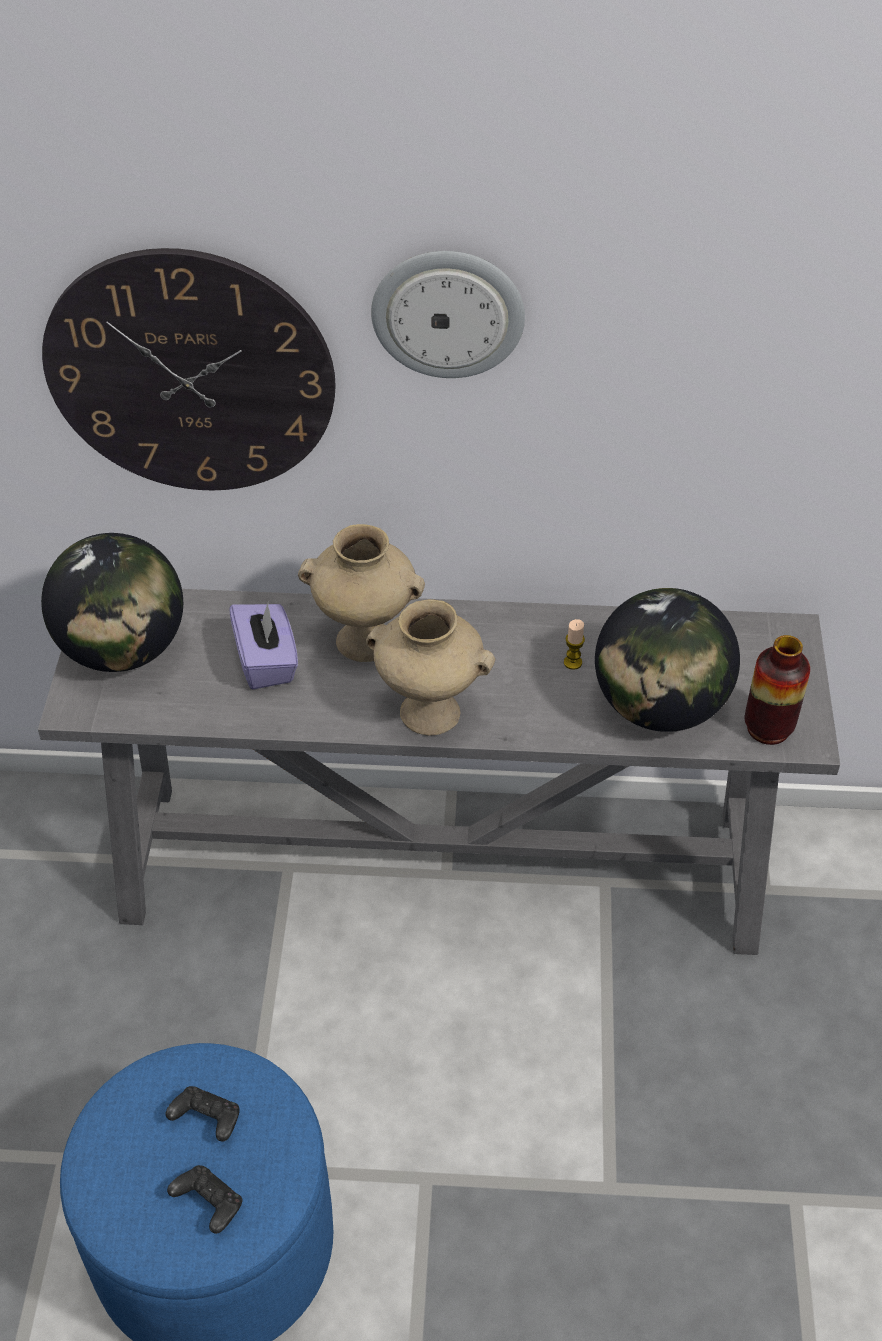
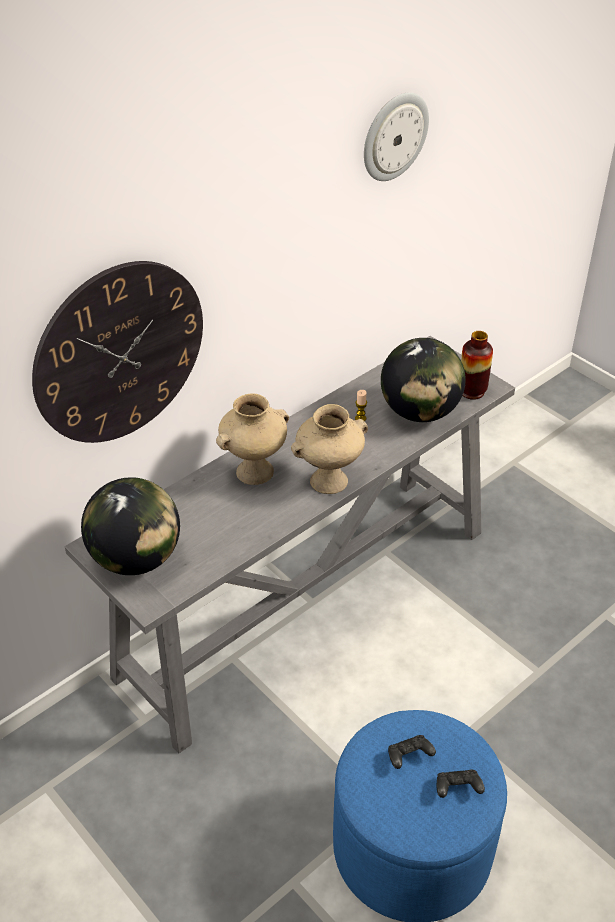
camera: 45 degrees left, 5 degrees down
(267, 662) = (220, 513): purple tissue box -> none
(448, 313) = (253, 241): wall clock -> wall clock (394, 136)

